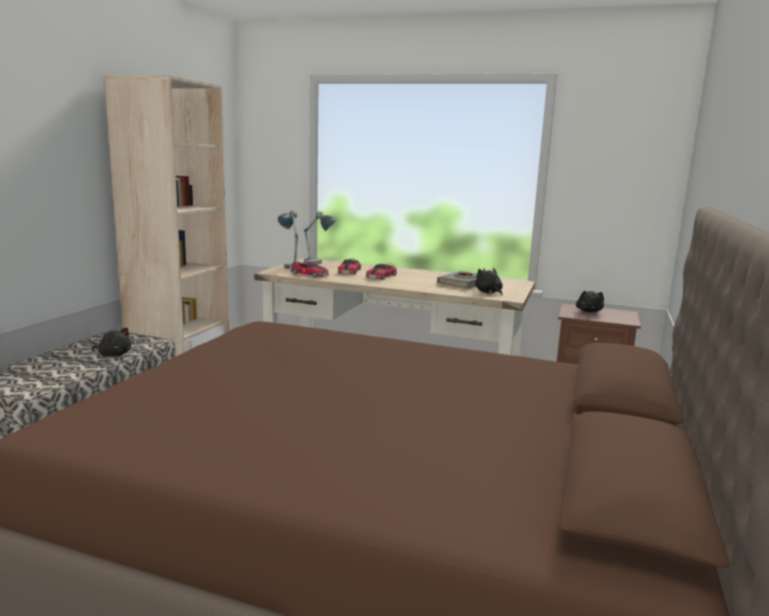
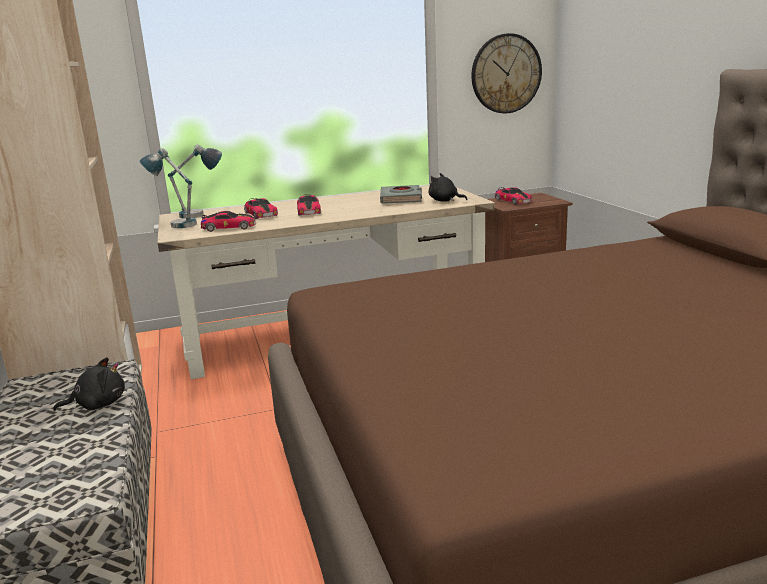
camera: 35 degrees left, 5 degrees up
(589, 311) = (512, 201): black plush toy -> toy car
(623, 188) = (506, 74): none -> wall clock

